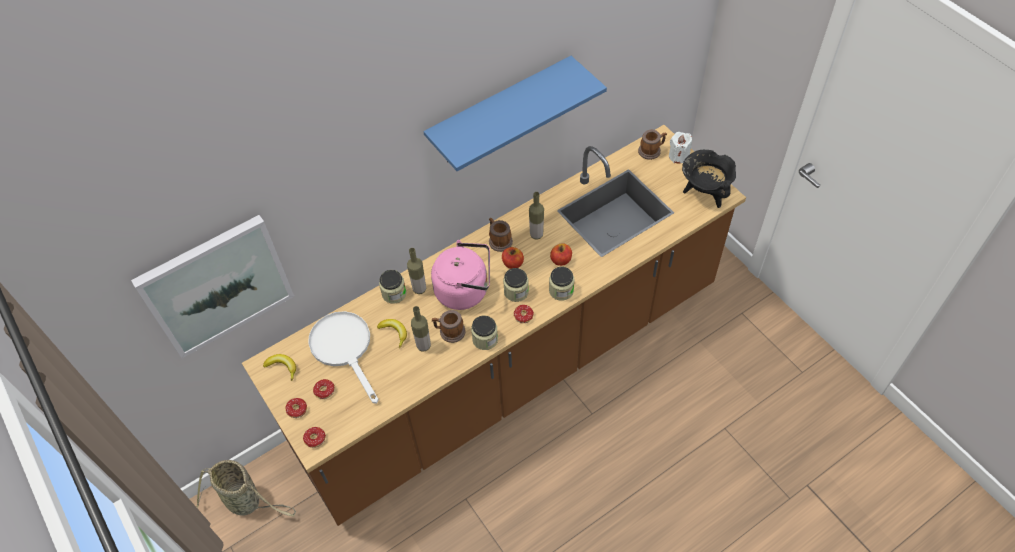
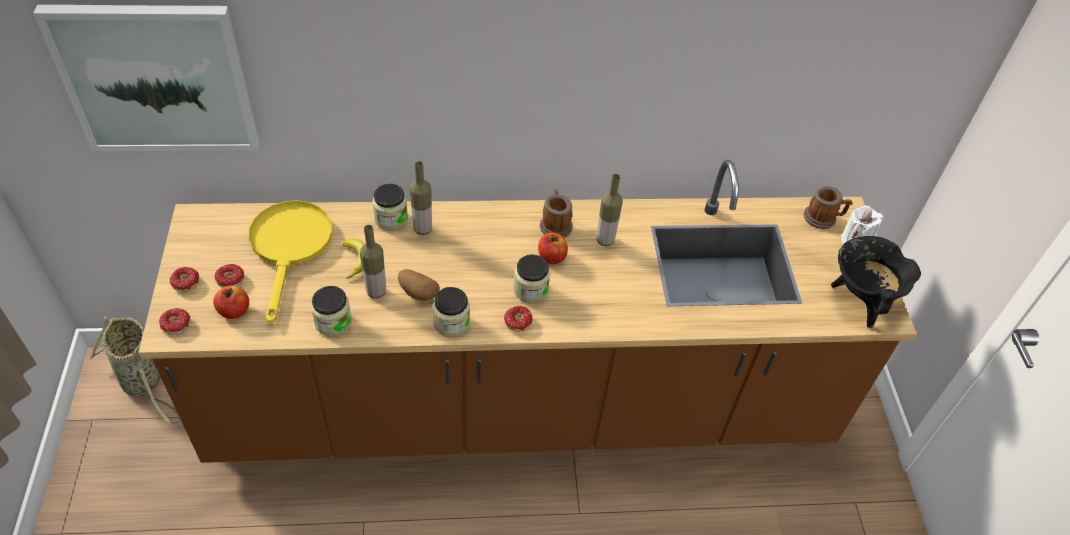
camera: 25 degrees right, 5 degrees down
(282, 367) = (210, 231): banana -> none
(345, 348) = (290, 247): white frying pan -> yellow frying pan
(449, 332) = (417, 292): mug -> potato
(465, 290) = (472, 257): pink kettle -> none
(500, 112) = (612, 43): blue shelf -> none
(561, 260) = (613, 283): apple -> apple (234, 311)
(561, 290) = (586, 318): jar -> jar (333, 322)

